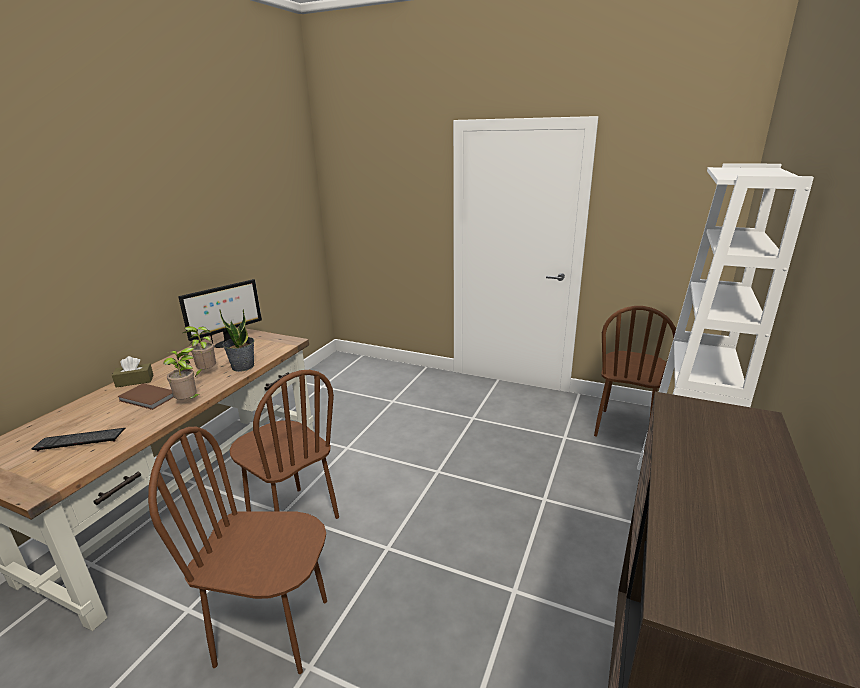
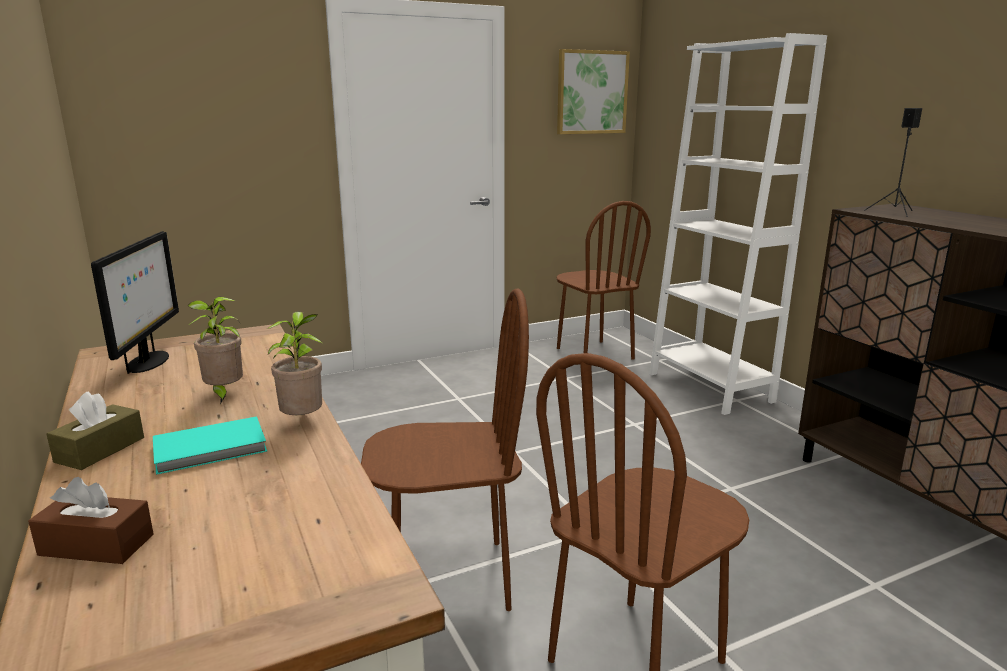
camera: 50 degrees left, 5 degrees down
(58, 420) = (96, 545): none -> brown tissue box
(80, 440) = (251, 528): keyboard -> none
(148, 398) = (212, 449): brown book -> turquoise book
(243, 366) = (268, 370): potted plant -> none
(689, 192) = (591, 92): none -> picture
(698, 423) = (894, 212): none -> black speaker

